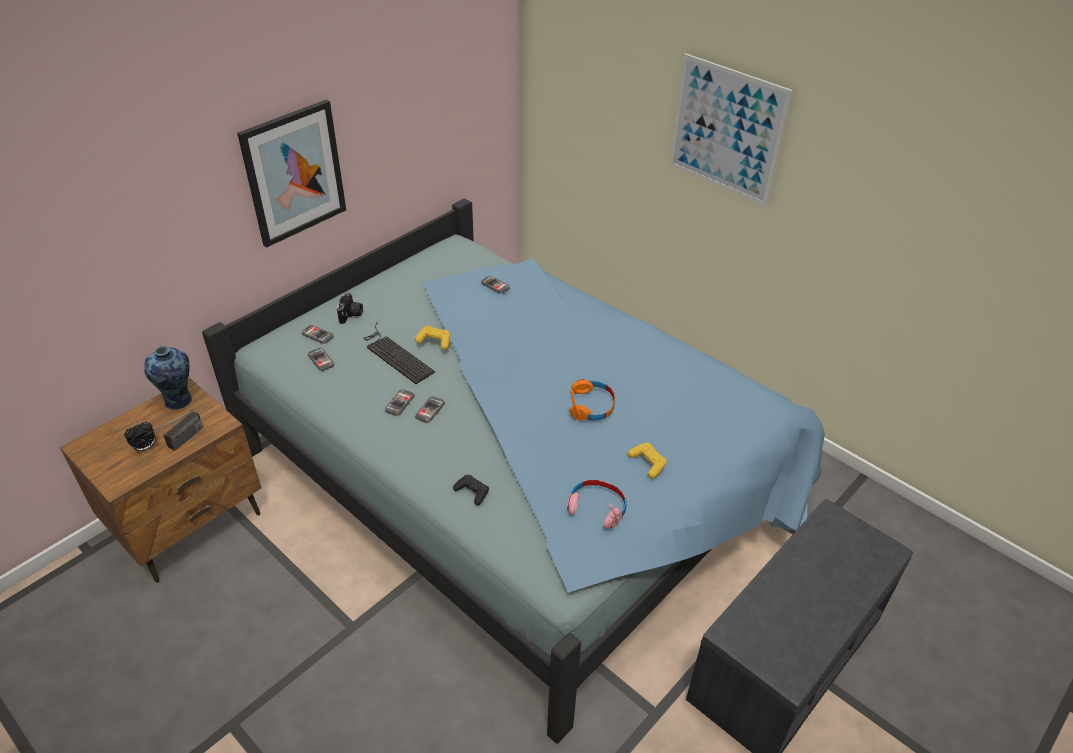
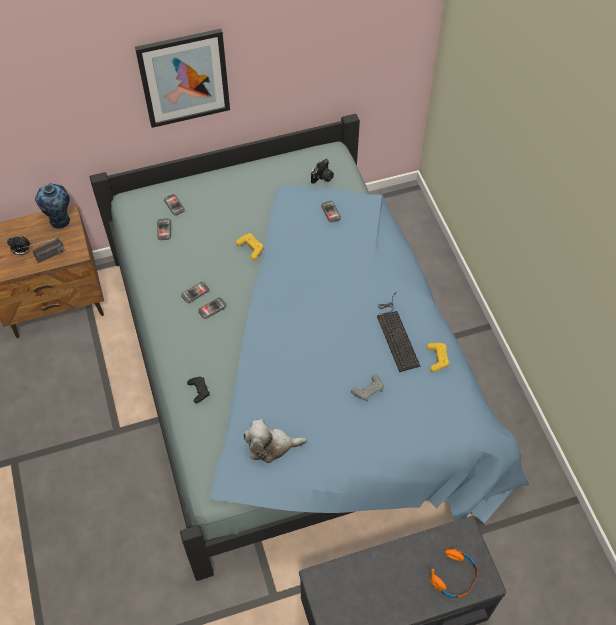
camera: 30 degrees right, 15 degrees up
(351, 315) = (208, 195): camera -> camera (322, 177)
(395, 354) = (218, 247): keyboard -> keyboard (396, 333)
(591, 406) = (327, 359): orange headphones -> orange headphones (454, 576)
(597, 508) = (271, 446): pink headphones -> plush toy
(647, 463) = (333, 428): yellow game controller -> yellow game controller (437, 358)
(655, 416) = (368, 390): none -> grey game controller
(726, 130) = (547, 170): picture -> none

